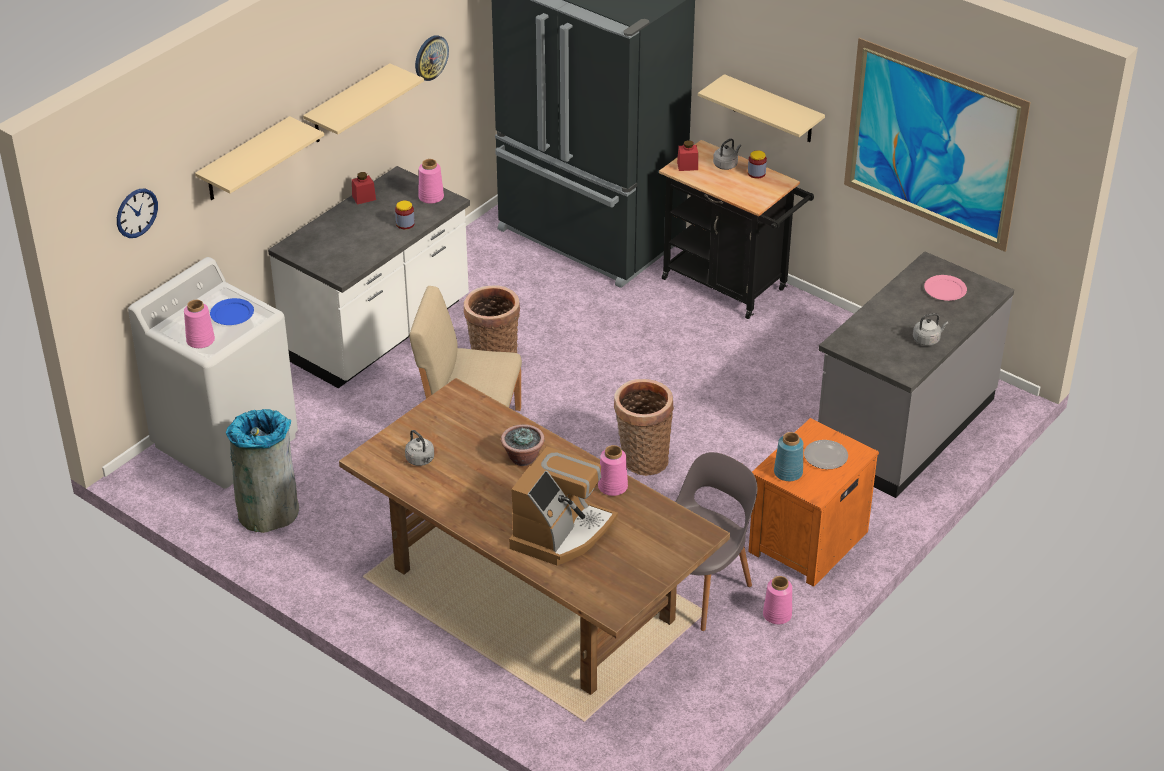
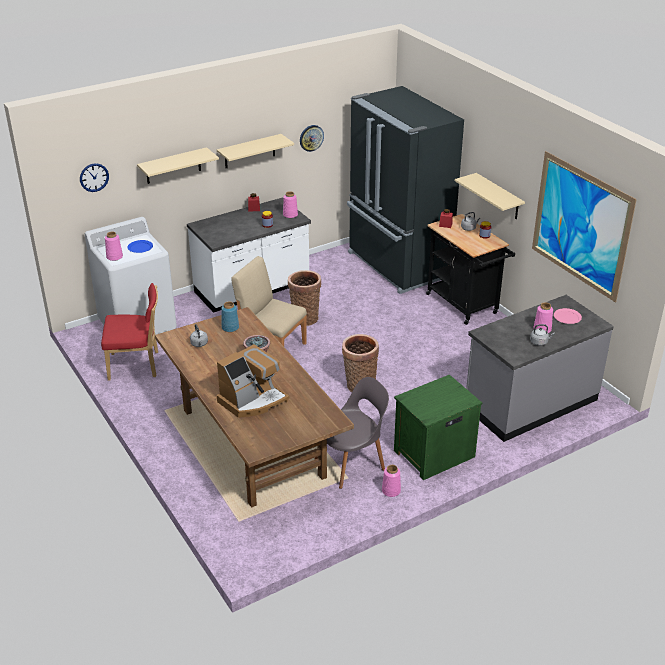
camera: 20 degrees right, 5 degrees down
(269, 512) = (136, 366): grey trash can -> red chair
(613, 486) = (299, 382): pink vase -> pink vase (542, 329)
(788, 473) = (417, 401): blue vase -> blue vase (230, 328)
(806, 542) = (432, 453): orange nightstand -> green nightstand
(825, 456) = (446, 397): plate -> none

